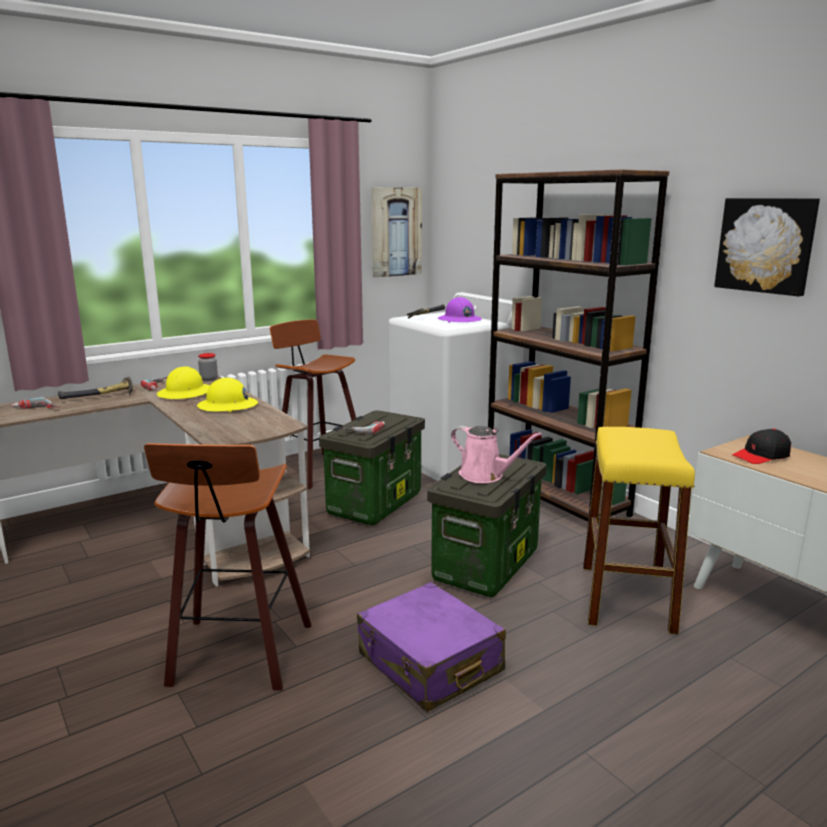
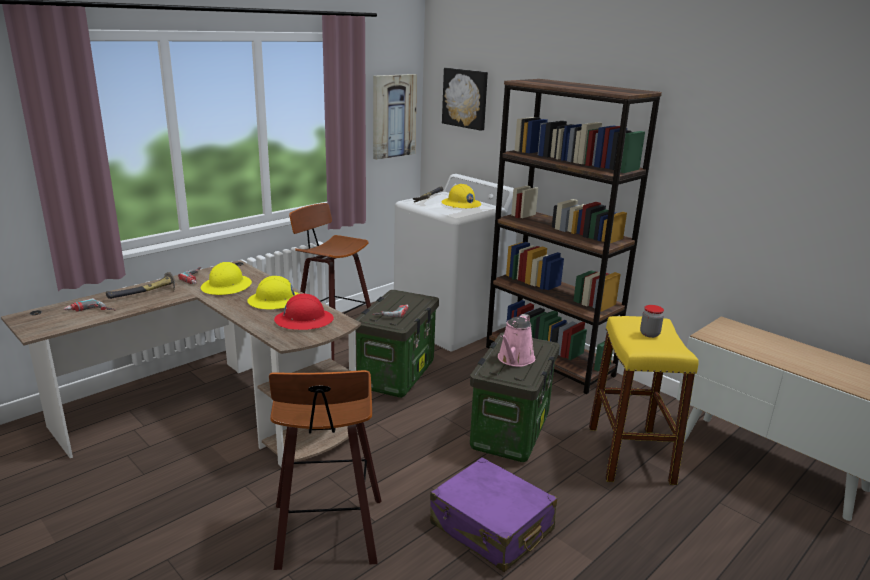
camera: 10 degrees left, 5 degrees up
(209, 379) = (240, 268): jar -> jar (649, 334)
(247, 422) = (304, 320): none -> red hard hat
(459, 320) = (461, 204): purple hard hat -> yellow hard hat
(485, 475) = (515, 359): pink watering can -> pink watering can turned 90 degrees clockwise
(761, 456) = (737, 338): black cap -> none
(766, 245) = (743, 164): picture -> picture (466, 98)

